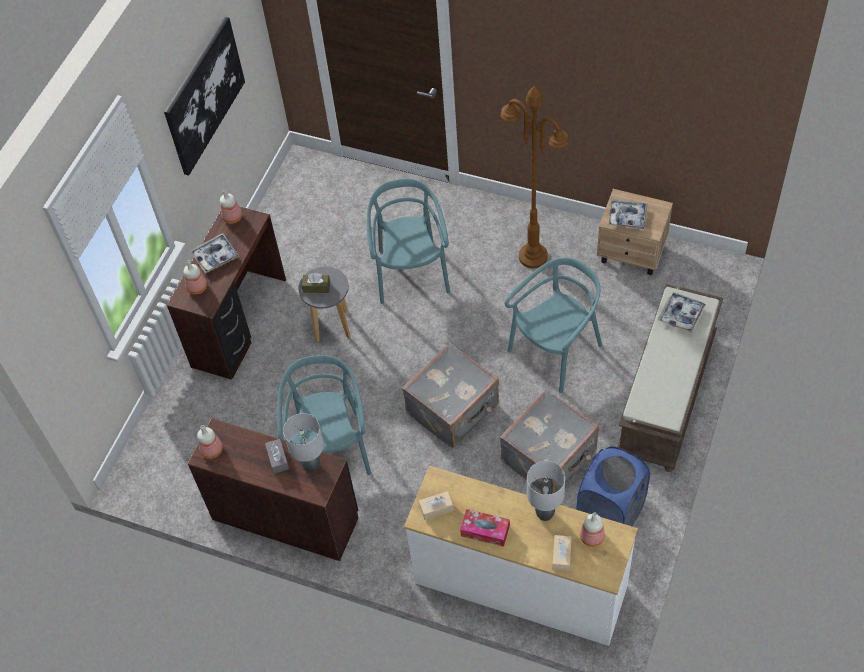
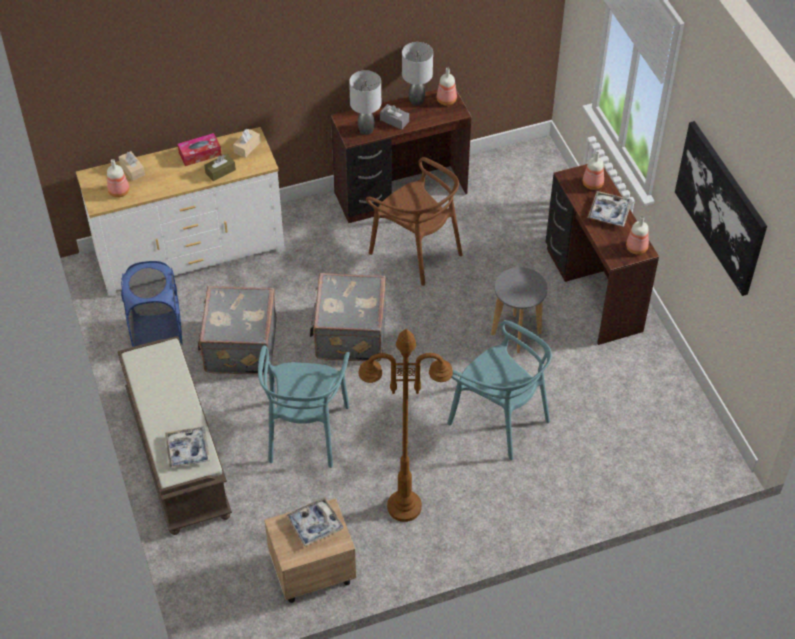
camera: 135 degrees right, 5 degrees down
(316, 287) = (525, 282): brown tissue box -> brown tissue box (220, 171)
(331, 448) = (416, 251): turquoise chair -> brown chair
(545, 514) = (165, 186): grey table lamp -> grey table lamp (416, 101)

